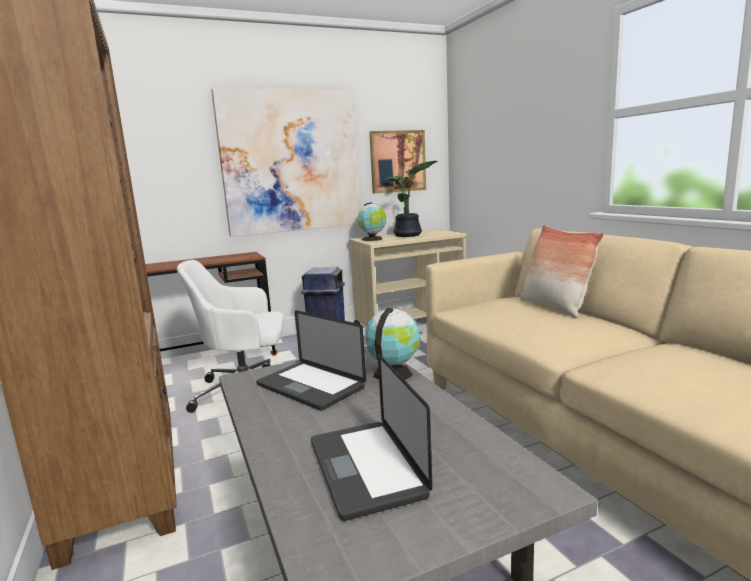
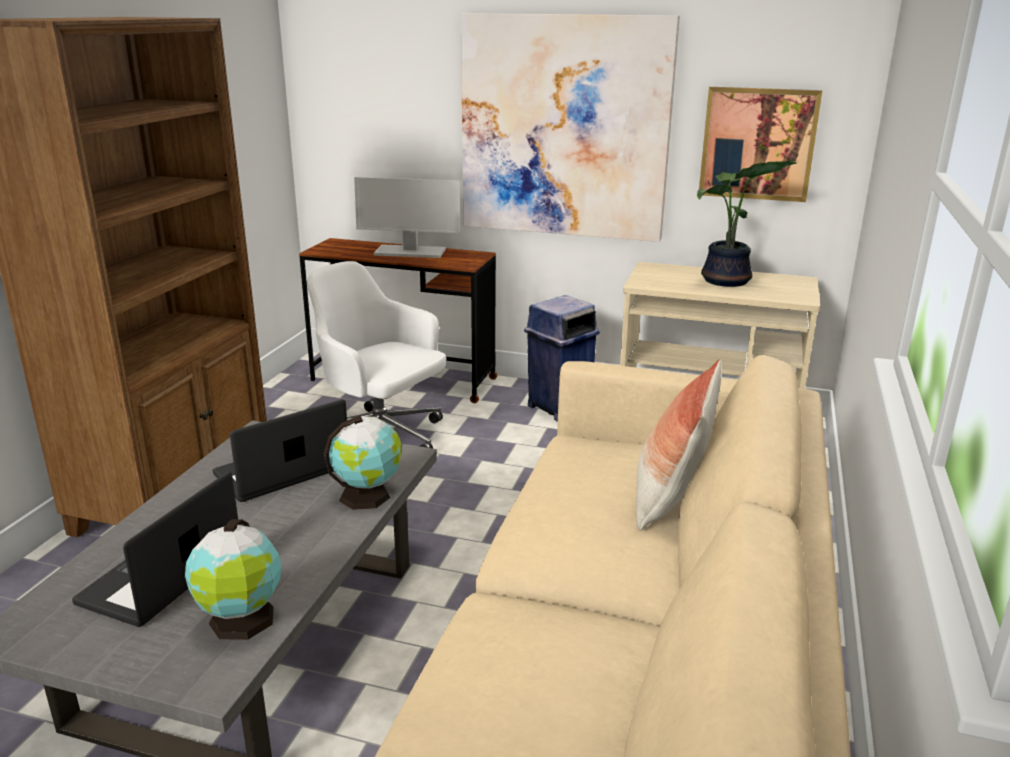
camera: 40 degrees right, 10 degrees up
(198, 260) = (409, 252): none -> monitor
(310, 386) = (282, 471): laptop -> laptop turned 60 degrees clockwise
(373, 239) = (659, 275): globe -> globe (242, 622)

